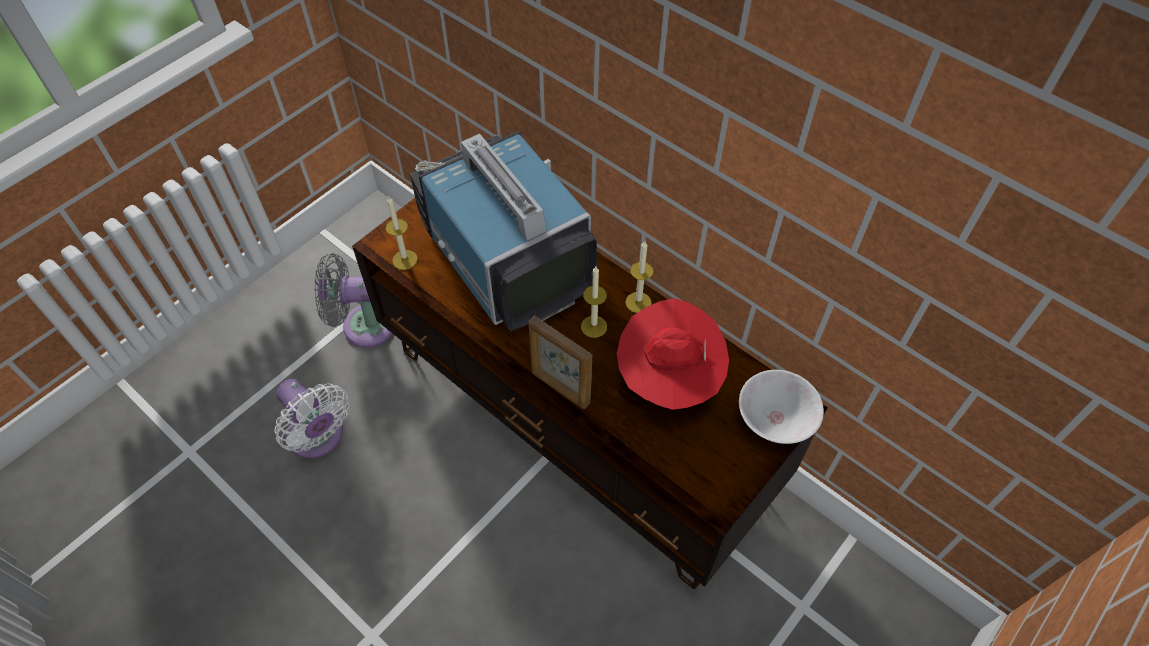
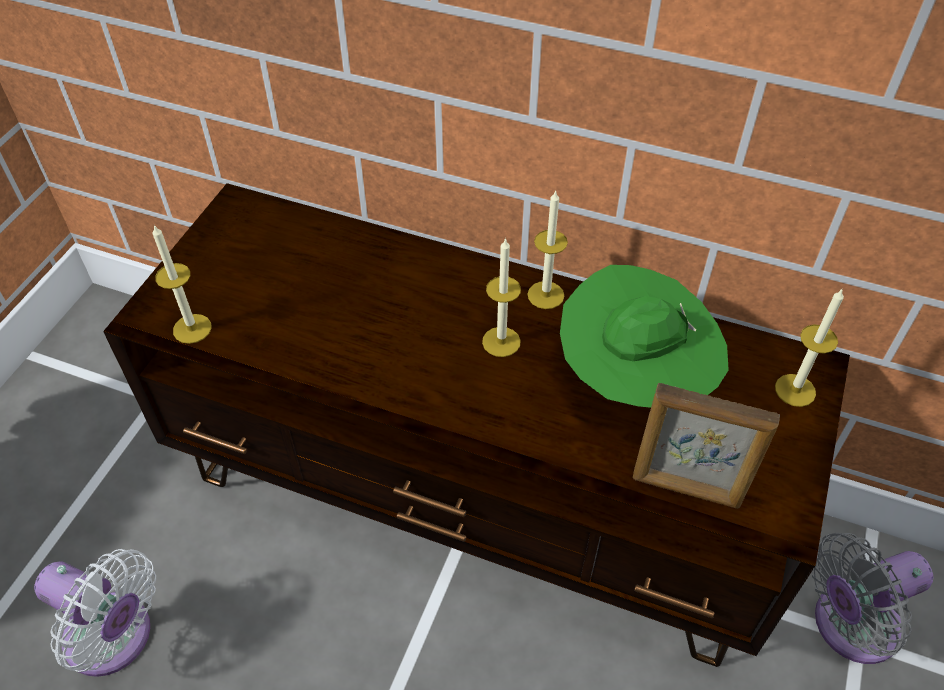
camera: 20 degrees left, 5 degrees down
(363, 325) = (131, 462): grey fan -> grey fan (848, 625)
(504, 255) = (335, 284): television -> none
(560, 388) = (493, 437): picture frame -> picture frame (686, 489)
(668, 379) = (633, 380): red hat -> green hat
(774, 420) = (795, 390): white bowl -> candle

